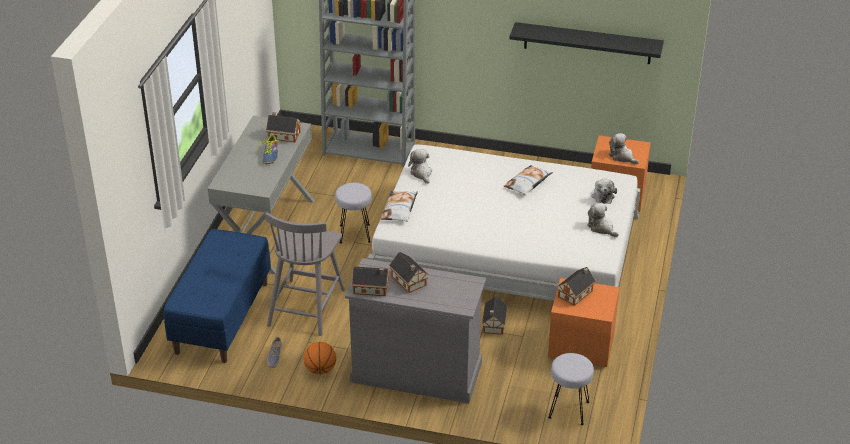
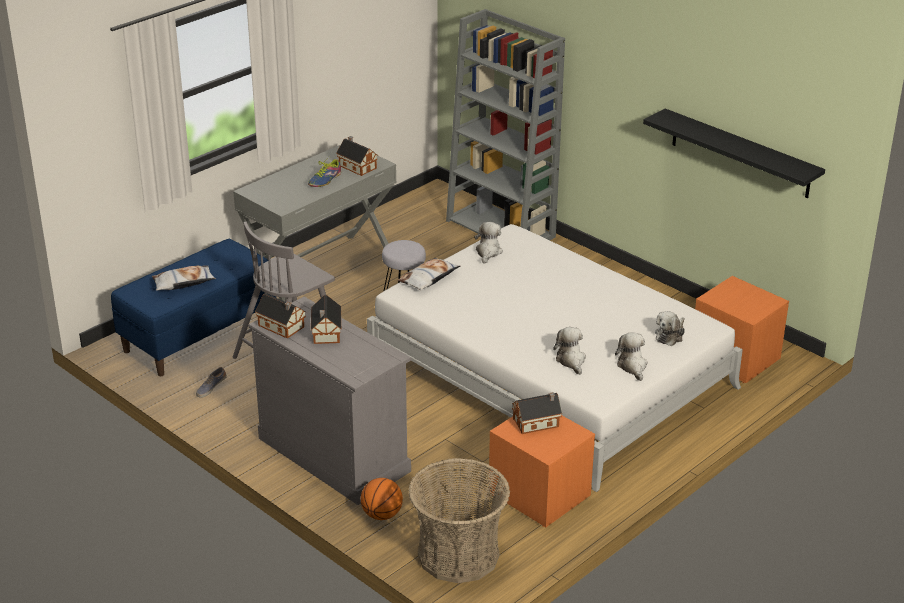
camera: 30 degrees right, 5 degrees down
(320, 369) = (242, 416): basketball -> basketball (382, 515)
(493, 325) = (462, 438): toy house -> none
(528, 183) = (594, 296): pillow -> pillow (183, 282)
(568, 410) = (458, 555): grey stool -> basket
(622, 157) = (737, 305): plush toy -> plush toy (571, 360)

